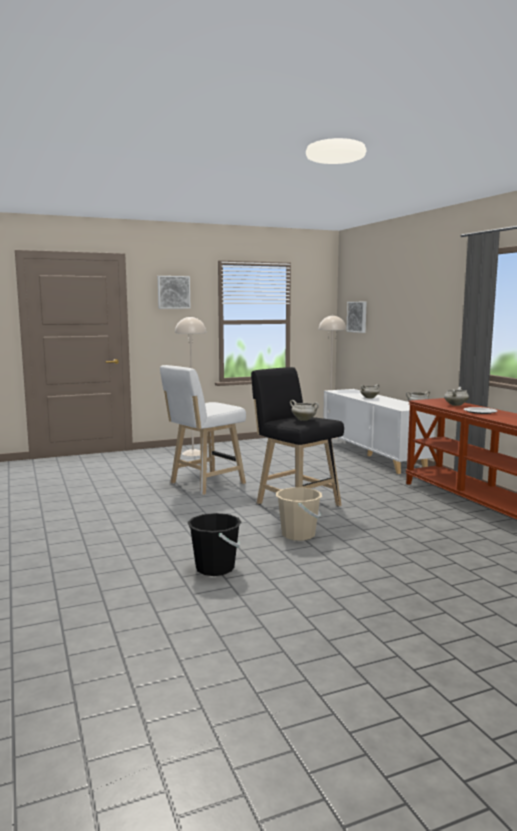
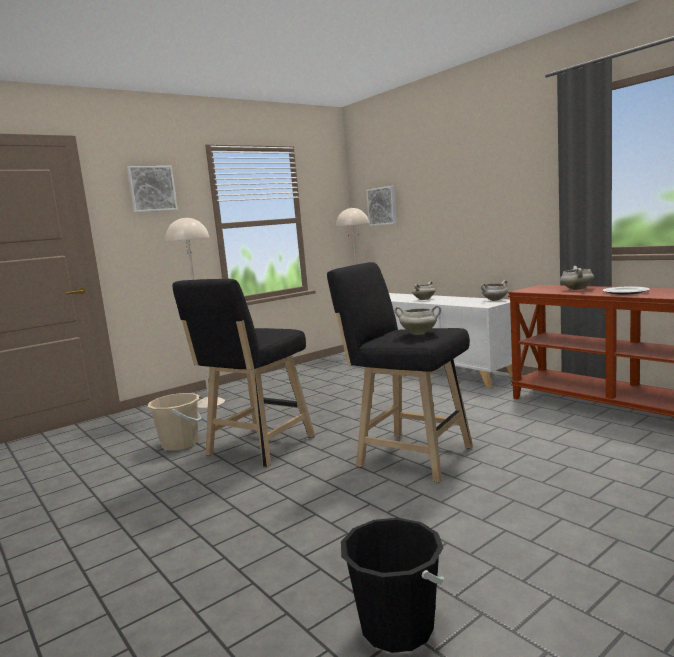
camera: 15 degrees left, 0 degrees up
(204, 484) = (257, 448): white stool -> black stool
(298, 535) = (465, 512): beige bucket -> beige bucket (180, 444)

